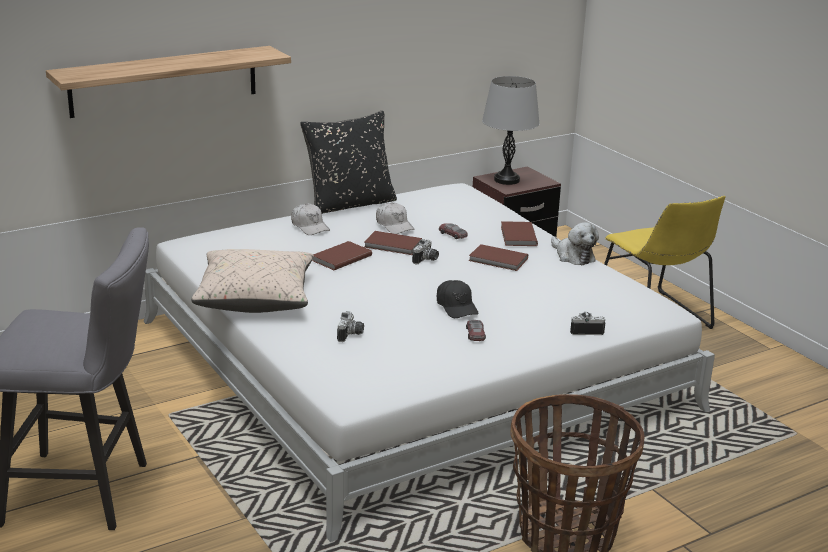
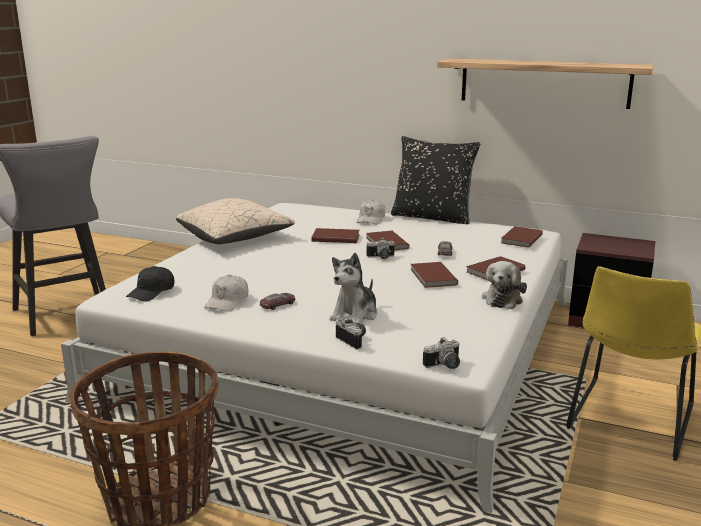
camera: 55 degrees right, 5 degrees down
(164, 81) = (302, 83): shelf -> shelf (544, 83)
(351, 335) = (215, 271): camera -> camera (444, 366)
(394, 225) = (419, 234): white cap -> white cap (227, 301)
(456, 307) = (314, 286): black cap -> black cap (152, 292)
(468, 200) = (520, 239): none -> brown book
(506, 180) = (606, 242): grey table lamp -> none
(538, 314) = (355, 315): none -> plush toy

